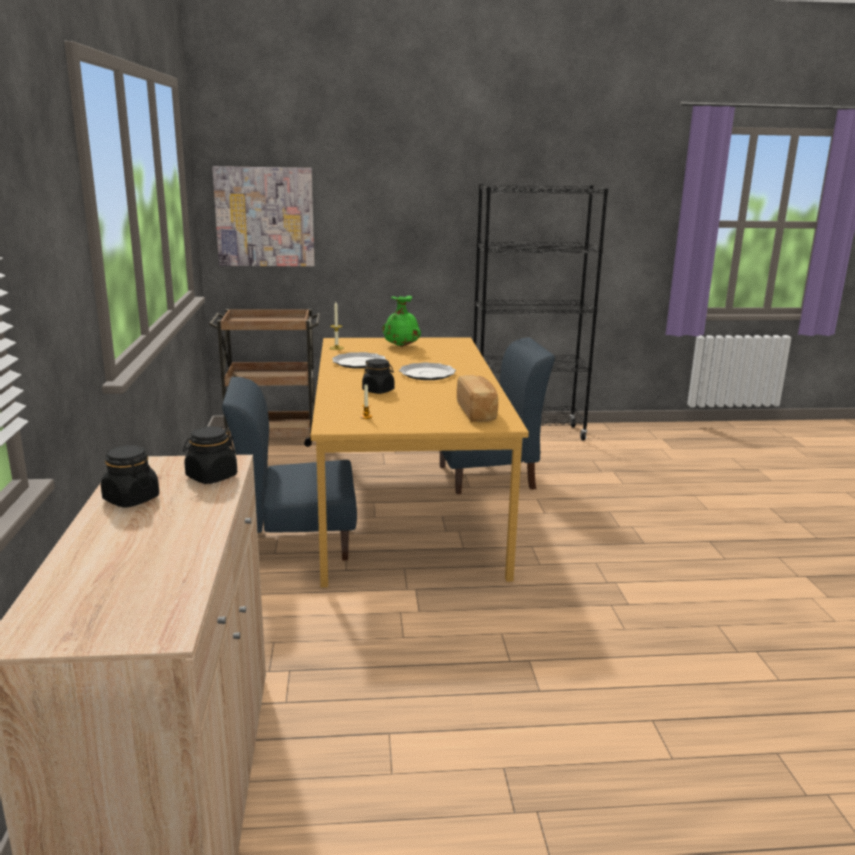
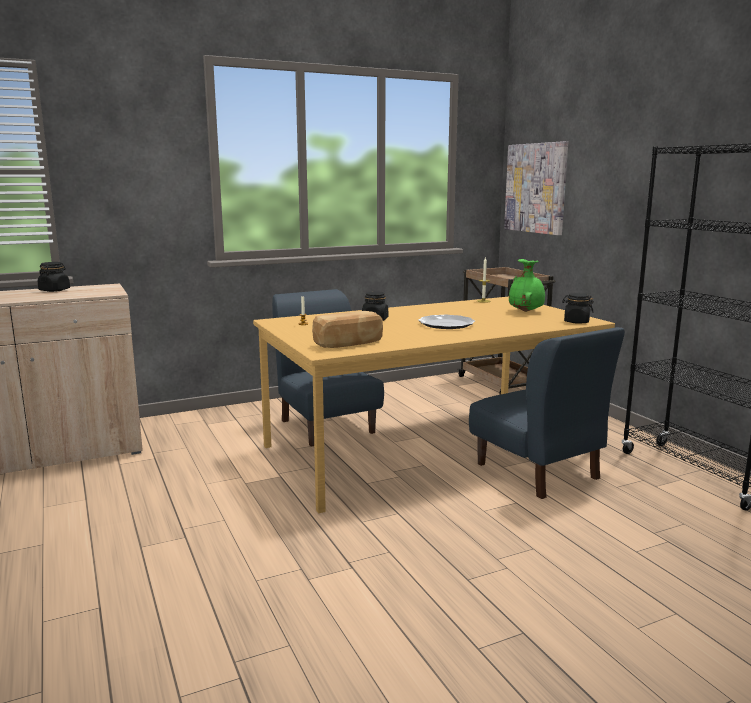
camera: 70 degrees right, 5 degrees down
(211, 477) = (87, 294): black jar -> black jar (576, 322)
(359, 362) = (449, 309): plate -> none

